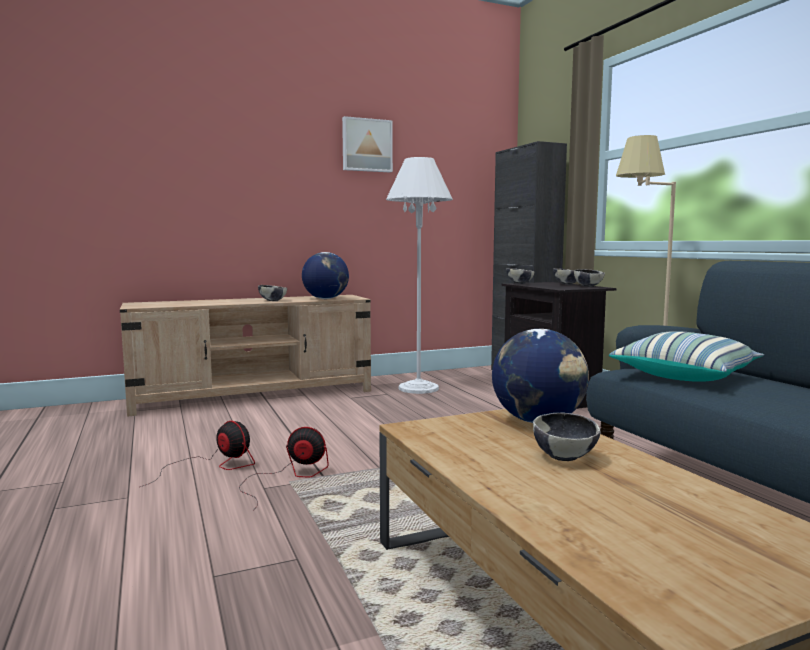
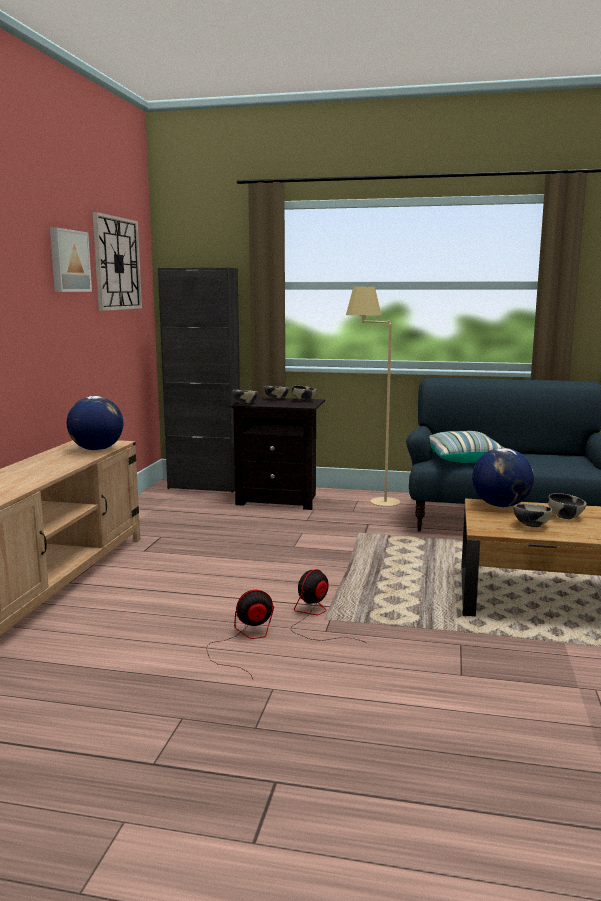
camera: 55 degrees left, 5 degrees up
(272, 301) = (65, 464): bowl -> bowl (531, 525)
(418, 388) = (169, 523): white floor lamp -> none
(447, 149) = (117, 263): none -> wall clock

